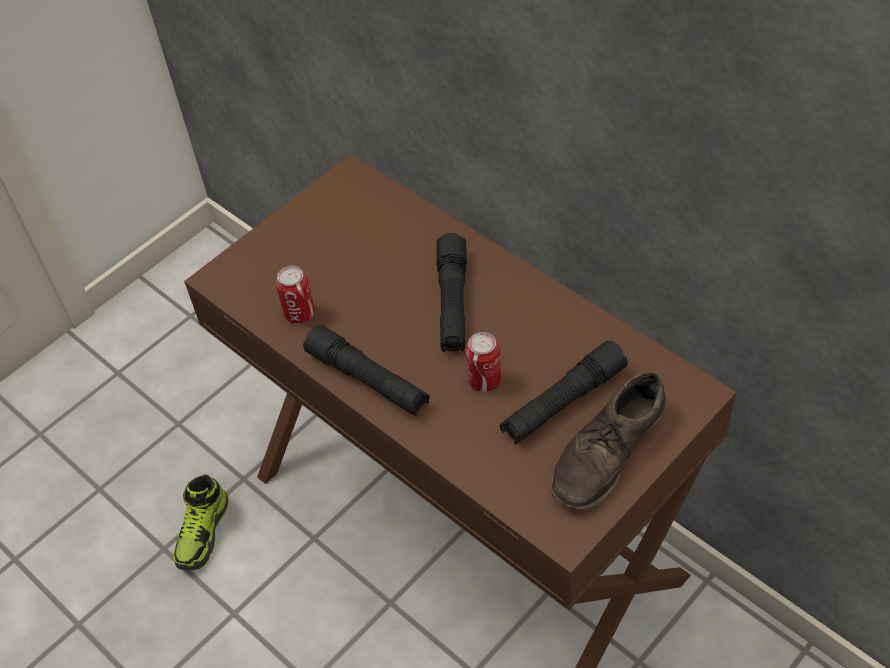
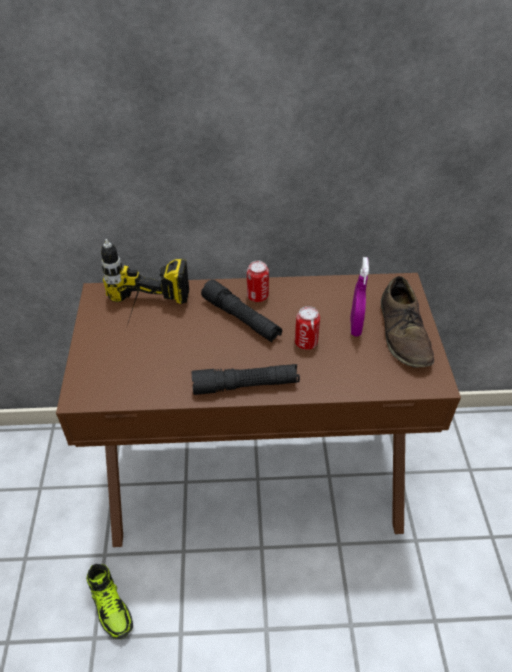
camera: 50 degrees left, 5 degrees down
(299, 313) = (159, 379): can -> can (257, 296)
(358, 233) = (142, 318): none -> power drill
(563, 402) = (355, 326): black flashlight -> purple spray bottle

